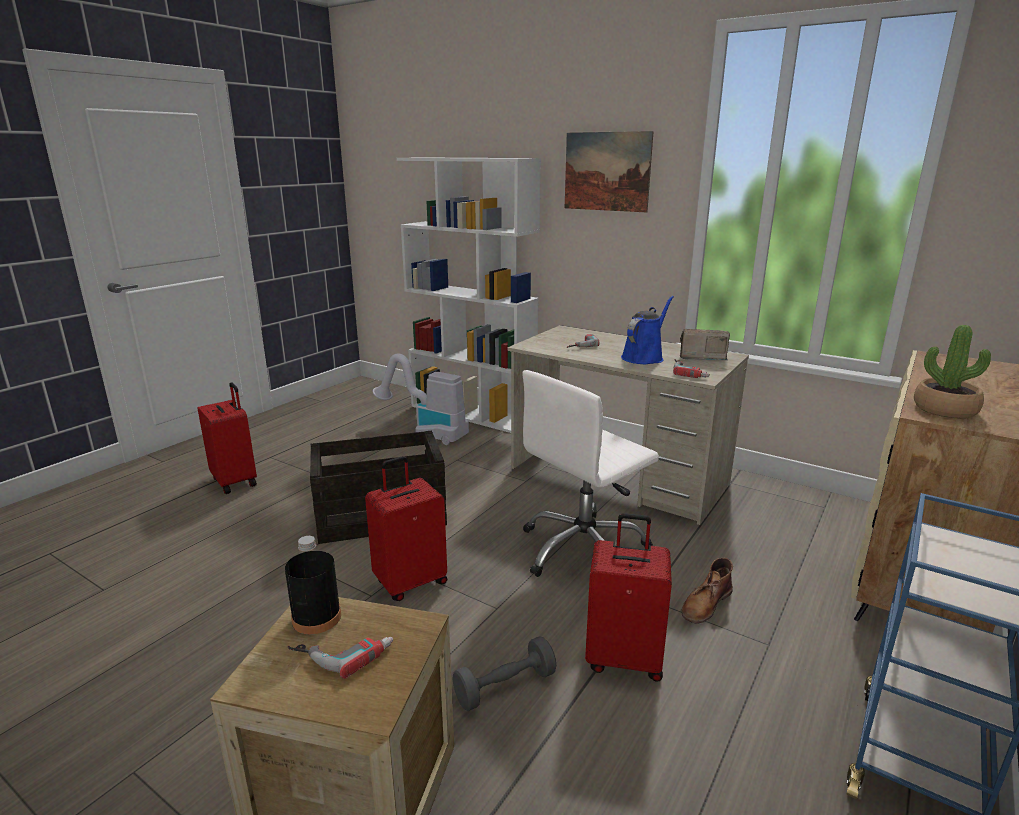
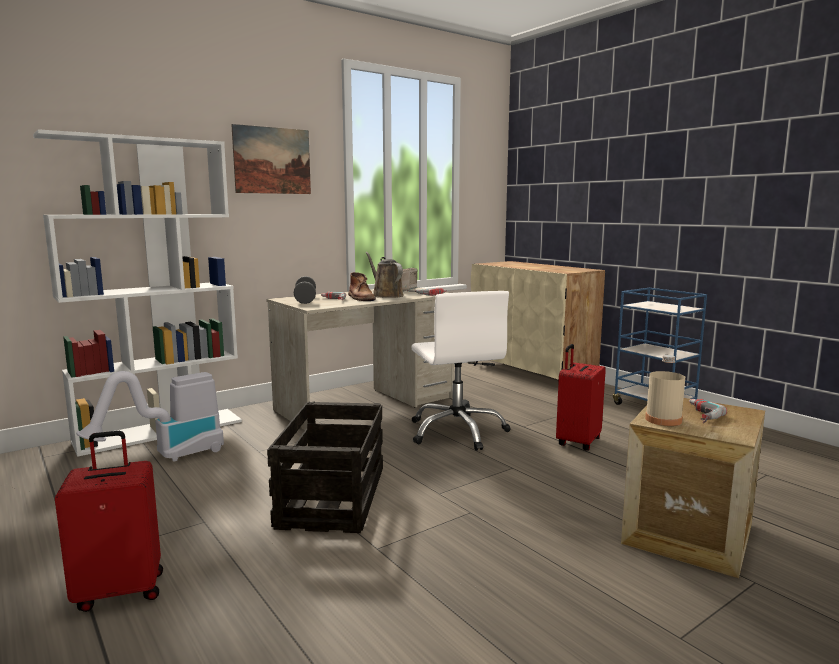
camera: 70 degrees left, 10 degrees down
(316, 617) = (663, 420): black bottle -> beige bottle
(410, 582) = (460, 494): red suitcase -> none
(505, 687) = (596, 476): grey dumbbell -> grey dumbbell (305, 299)
(644, 357) = (386, 295): blue watering can -> brown watering can
(706, 604) = (534, 415): brown boot -> brown boot (361, 298)
(945, 409) = (560, 270): potted plant -> none

